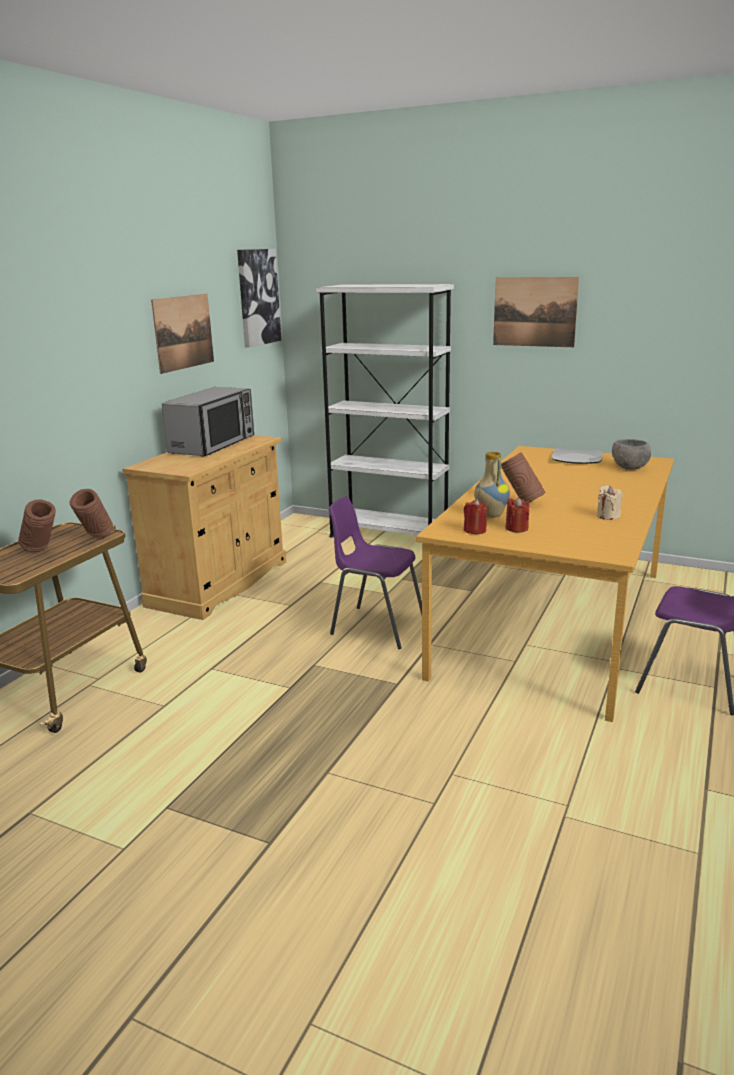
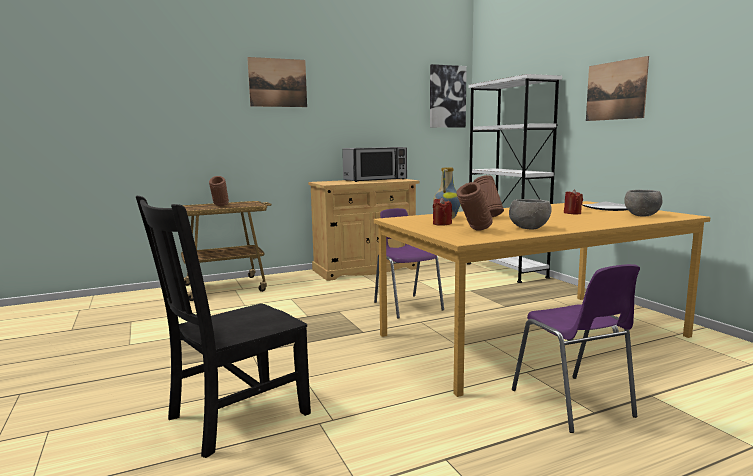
camera: 40 degrees right, 10 degrees down
(96, 539) = (248, 205): brown vase -> brown vase (474, 230)
(183, 332) = (373, 110): picture -> picture (278, 82)
(475, 530) = (413, 221): red candle -> red candle (572, 213)
(480, 860) = (234, 417): none -> black chair
(608, 516) = (528, 228): beige candle -> grey bowl

